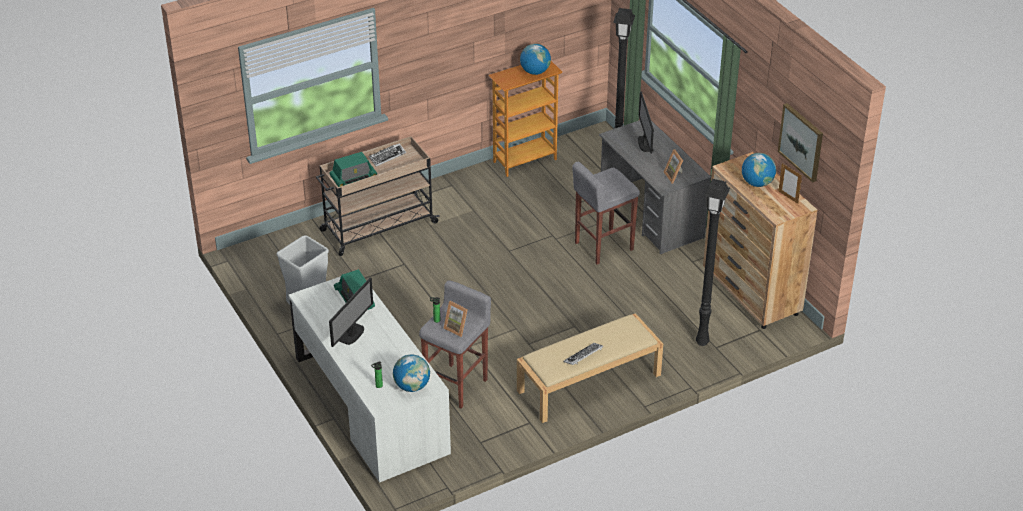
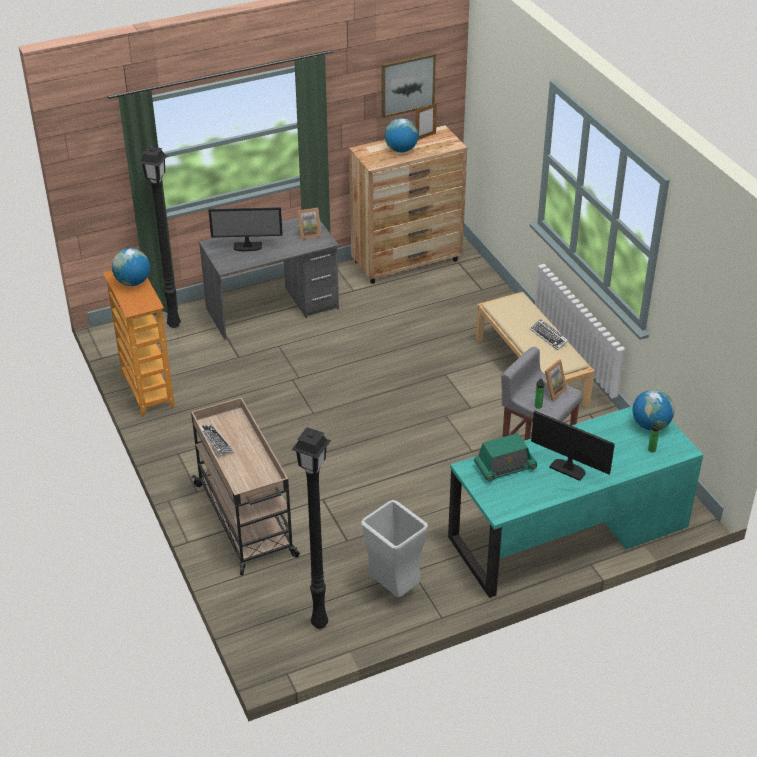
camera: 85 degrees left, 0 degrees up
(353, 178) = (254, 472): radio -> none
(370, 405) = (568, 532): white desk -> turquoise desk
(603, 246) = (318, 345): grey stool -> none
(702, 343) = (475, 296): black floor lamp -> black floor lamp (321, 623)

